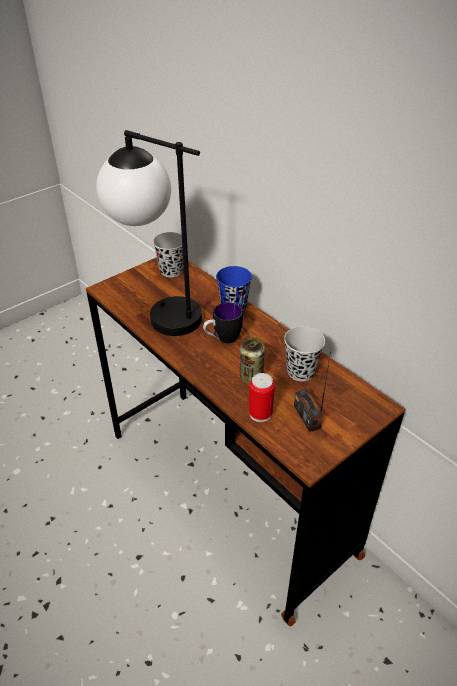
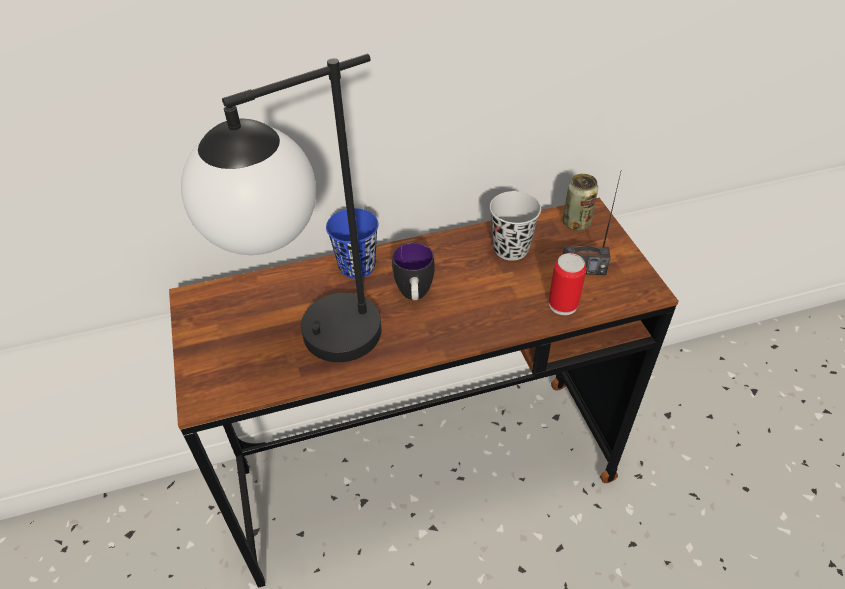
camera: 65 degrees left, 5 degrees up
(171, 271) = (223, 305): black cup -> none
(251, 377) = (498, 292): can -> can (576, 223)

